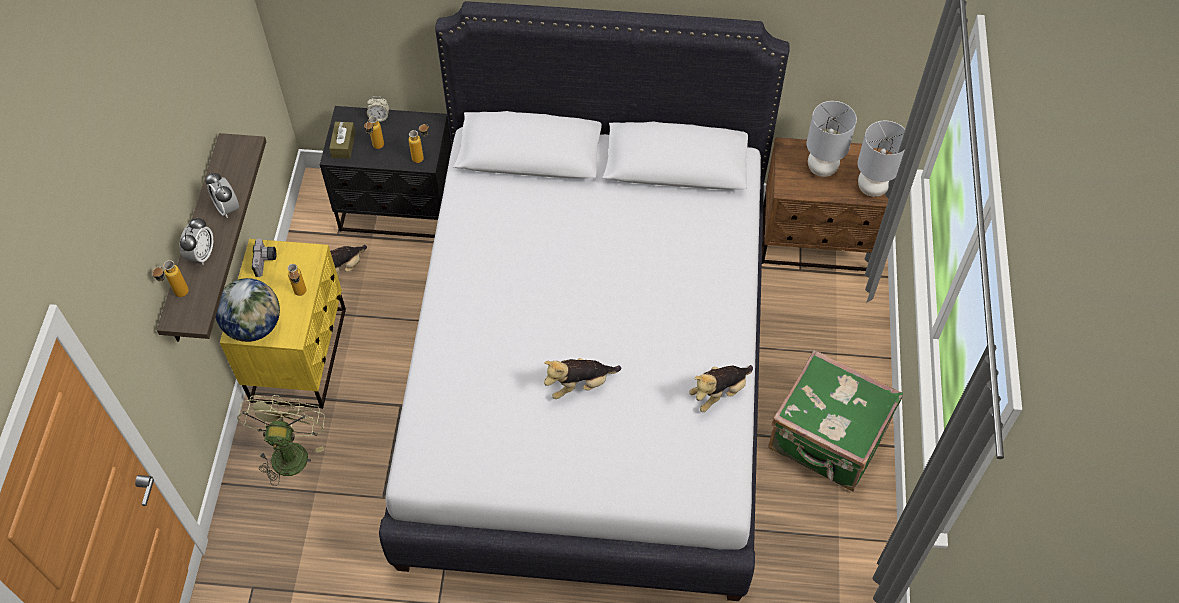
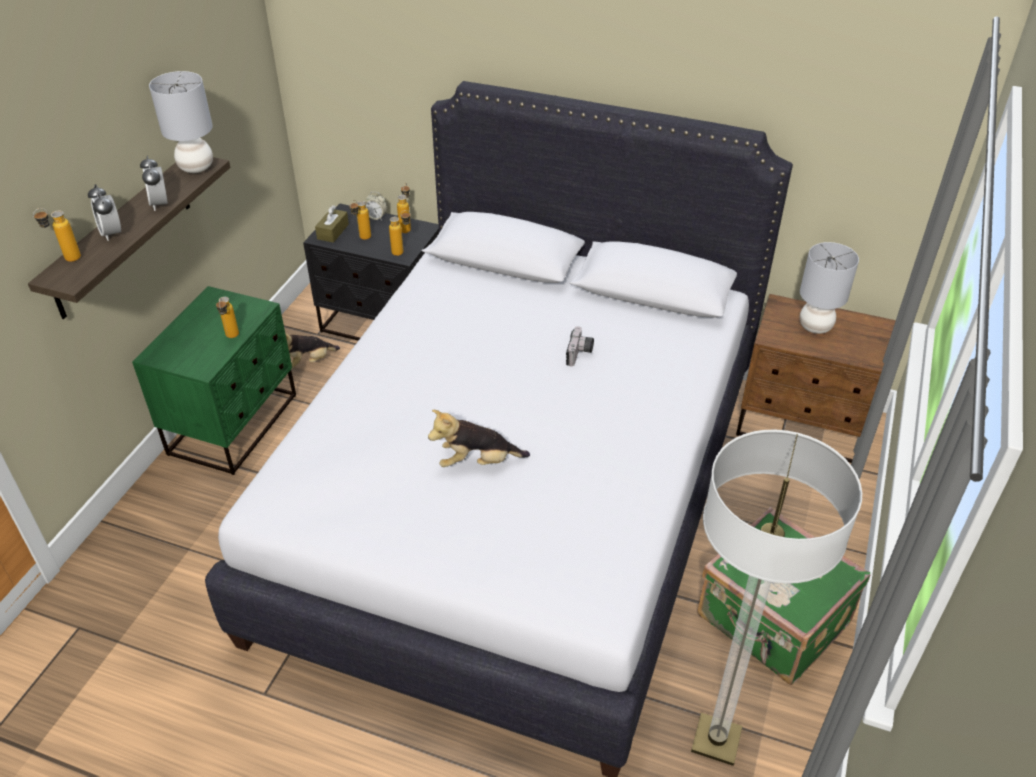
camera: 15 degrees right, 15 degrees down
(201, 254) = (111, 233): alarm clock -> alarm clock turned 120 degrees clockwise
(254, 326) = (172, 354): globe -> none
(266, 262) = (213, 306): camera -> camera (580, 354)
(289, 451) = (182, 506): green fan -> none
(300, 354) = (235, 424): yellow nightstand -> green nightstand
(414, 125) = (406, 227): none -> bottle
(719, 393) = (636, 502): plush toy -> none
(806, 550) = (716, 740): none -> floor lamp
(872, 187) = (869, 352): grey table lamp -> grey table lamp (197, 167)

